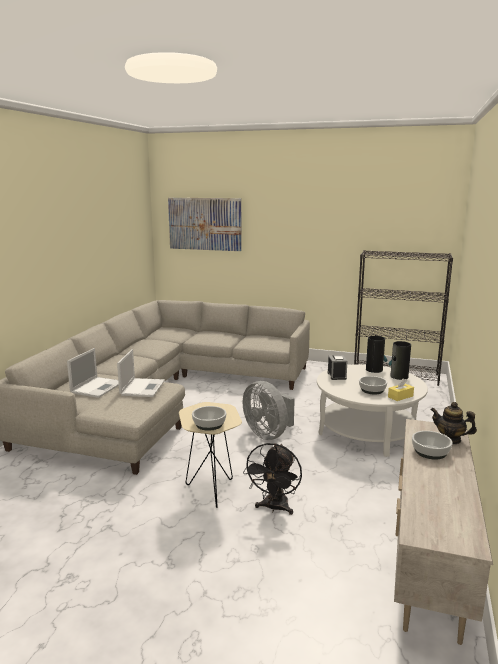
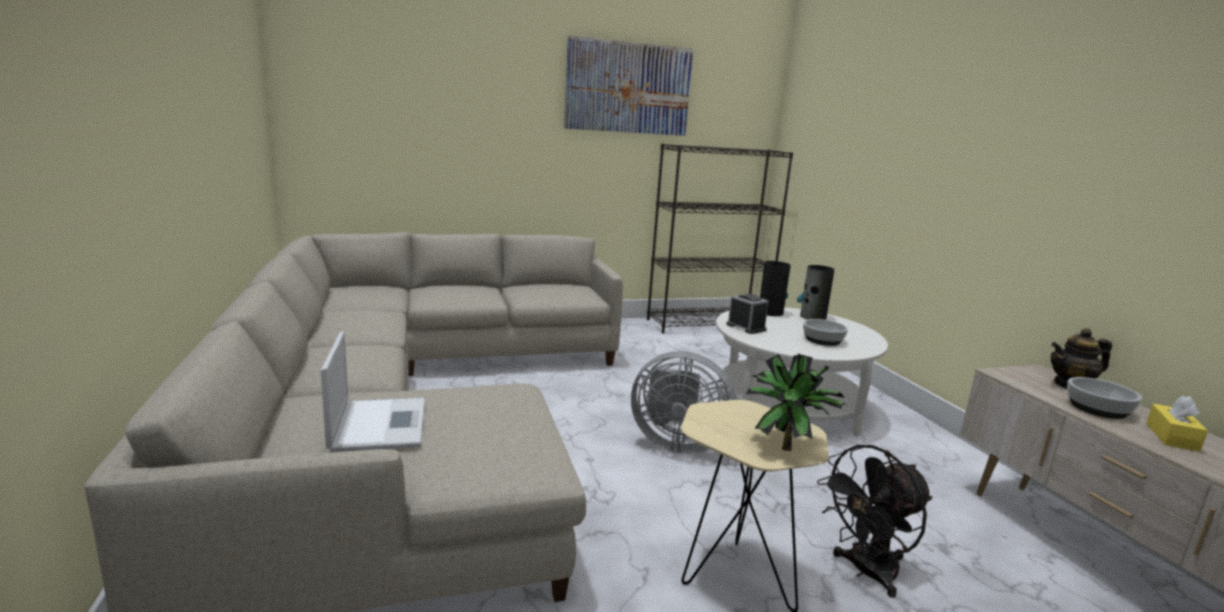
camera: 35 degrees left, 0 degrees up
(142, 387) = (481, 404): laptop -> none
(205, 224) = (388, 90): picture -> picture (628, 88)
(209, 424) = (785, 446): bowl -> potted plant
(274, 508) = (866, 572): black fan -> black fan turned 75 degrees clockwise
(400, 396) = (866, 343): yellow tissue box -> yellow tissue box (1171, 437)

